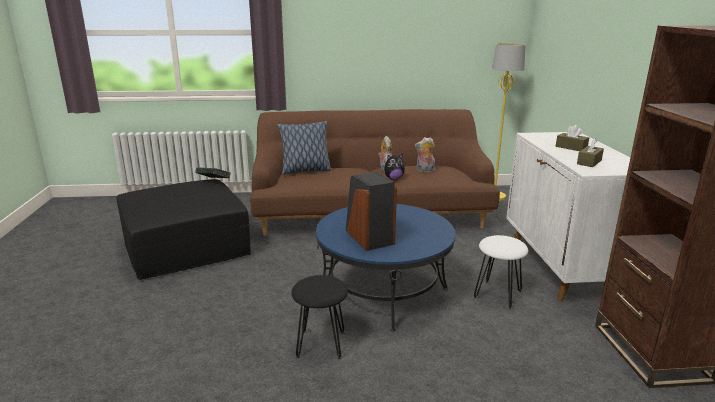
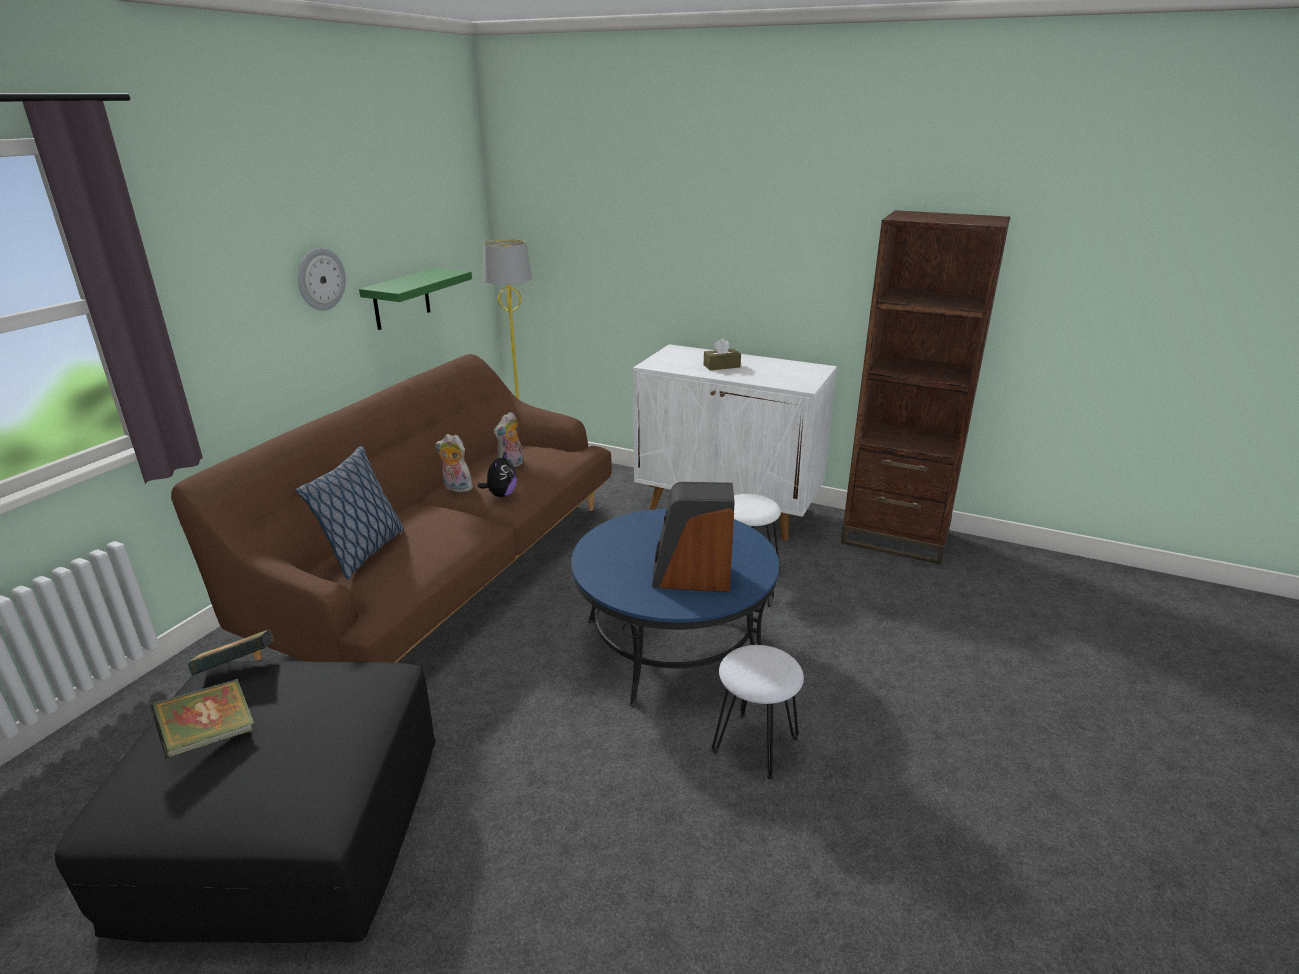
camera: 60 degrees left, 5 degrees up
(171, 189) = (210, 737): none -> book
(321, 344) = (755, 744): black stool -> white stool
(380, 44) = (320, 279): none -> wall clock
(436, 67) = (401, 299): none -> green shelf
(589, 162) = (777, 376): brown tissue box -> none

